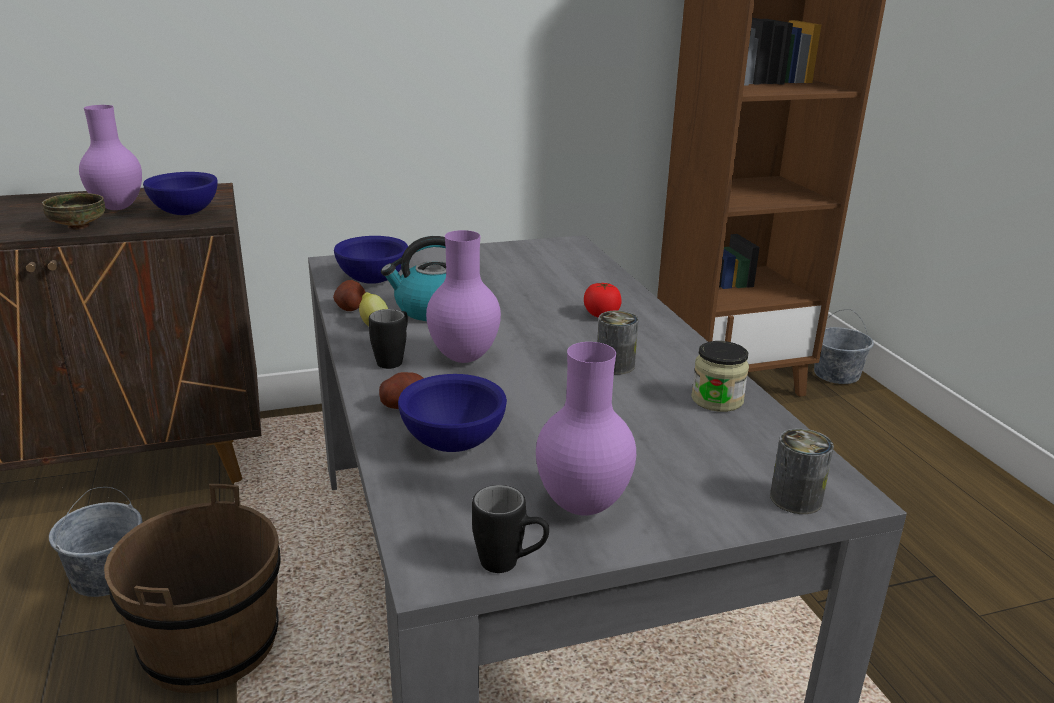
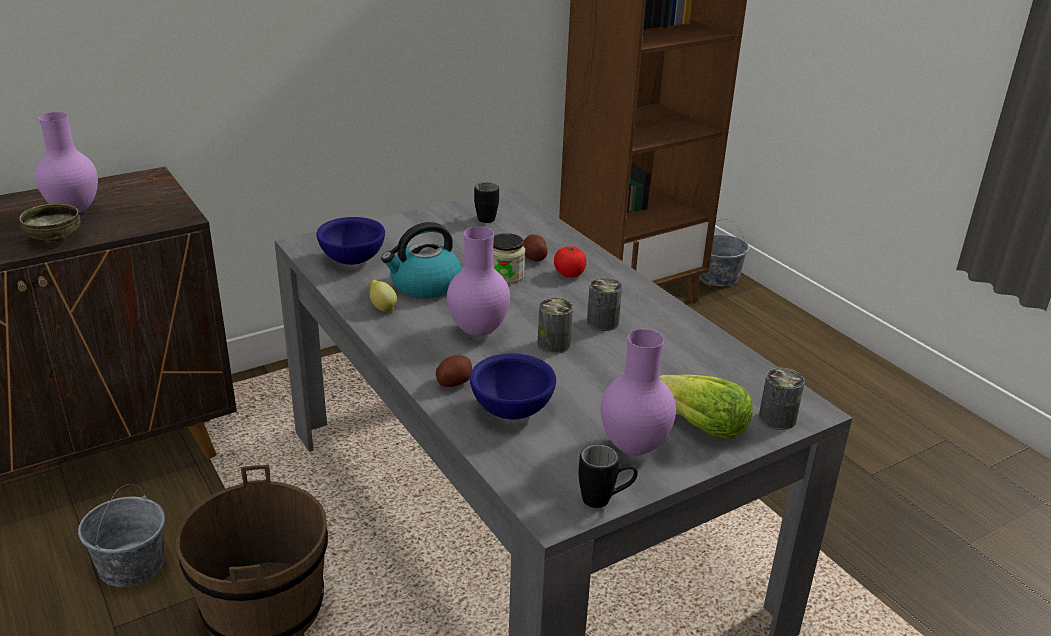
camera: 15 degrees left, 5 degrees up
(186, 213) = (150, 210): blue bowl -> none
(350, 307) = (350, 292): potato -> potato (534, 258)
(394, 359) = (420, 340): black mug -> black mug (487, 216)
(544, 381) = (554, 344): none -> can
(686, 493) = (701, 426): none -> lettuce
(717, 399) = (692, 343): jar -> jar (505, 275)

